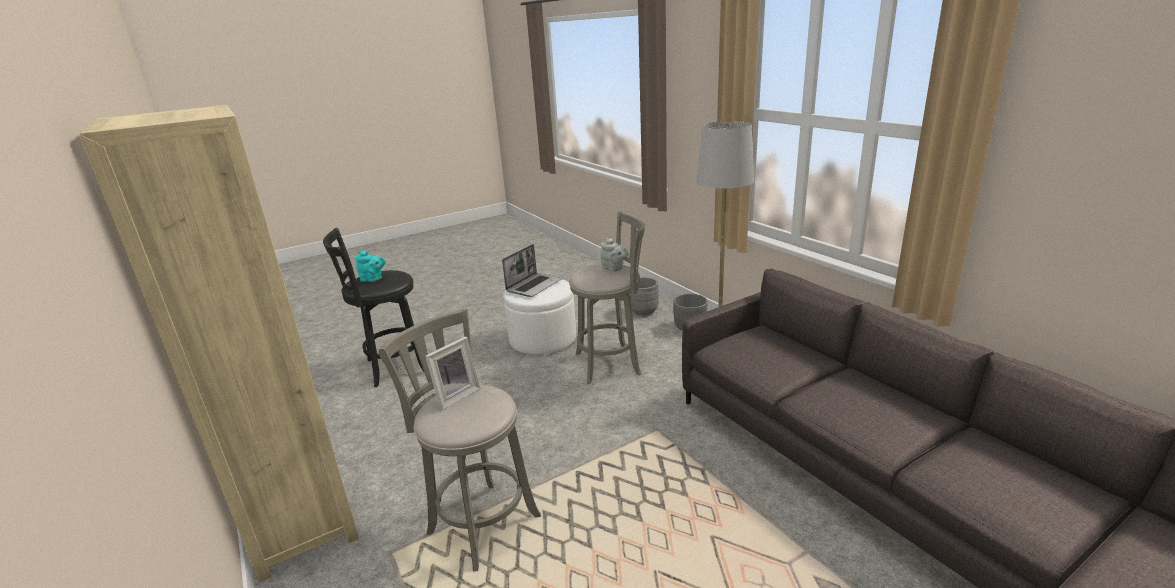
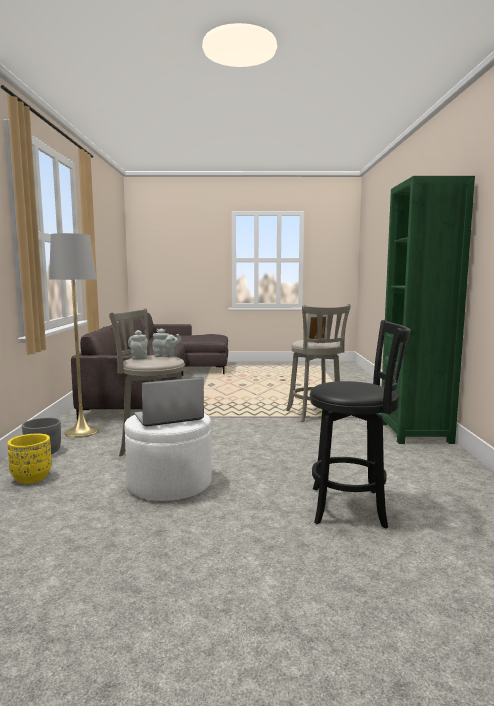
camera: 150 degrees left, 15 degrees down
(302, 525) = (415, 432): beige bookcase -> green bookcase
(373, 279) = (358, 387): turquoise teapot -> none
(596, 278) = (165, 356): none -> grey teapot
(644, 311) = (31, 478): grey planter -> yellow planter

